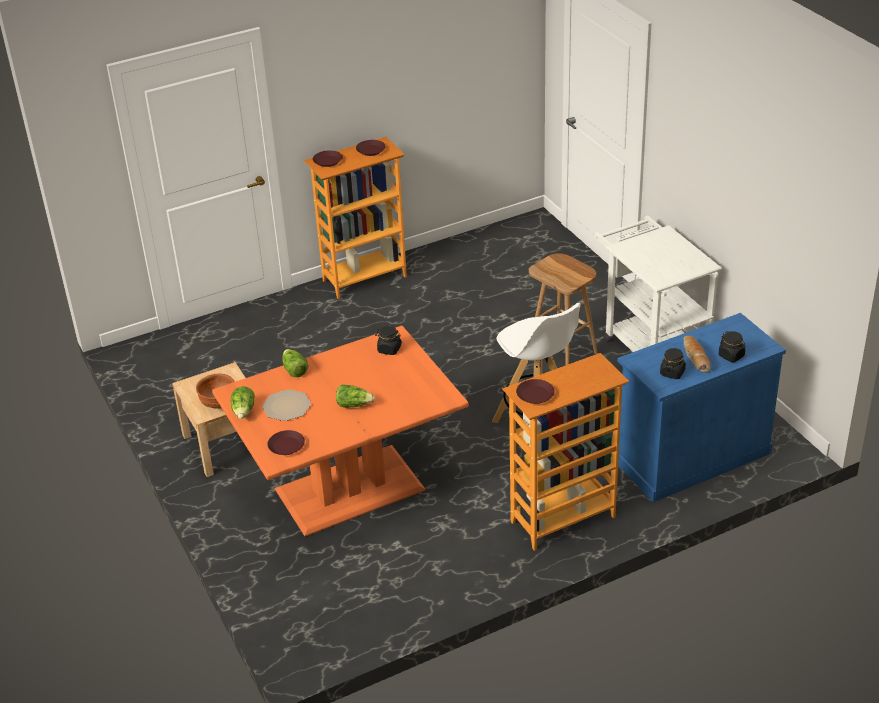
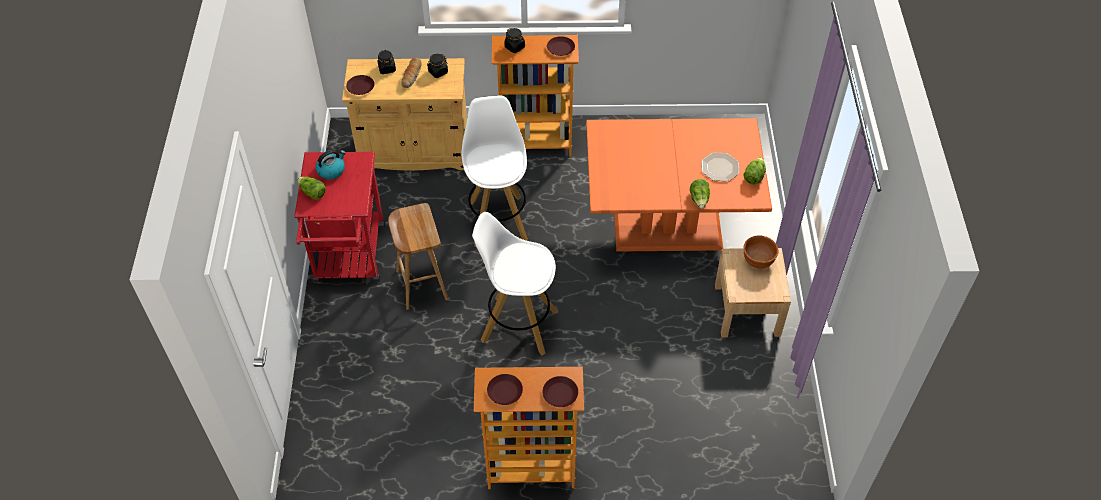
camera: 155 degrees left, 15 degrees up
(286, 446) = (733, 134): brown plate -> brown plate (360, 87)
(354, 404) = (669, 149): lettuce -> lettuce (312, 193)
(389, 349) = (615, 189): black jar -> black jar (515, 47)
(446, 355) = (518, 325): none -> white stool
(650, 345) = (349, 259): white cart -> red cart
(677, 262) = (331, 170): none -> kettle
(692, 457) = (414, 151): blue cabinet -> beige cabinet

